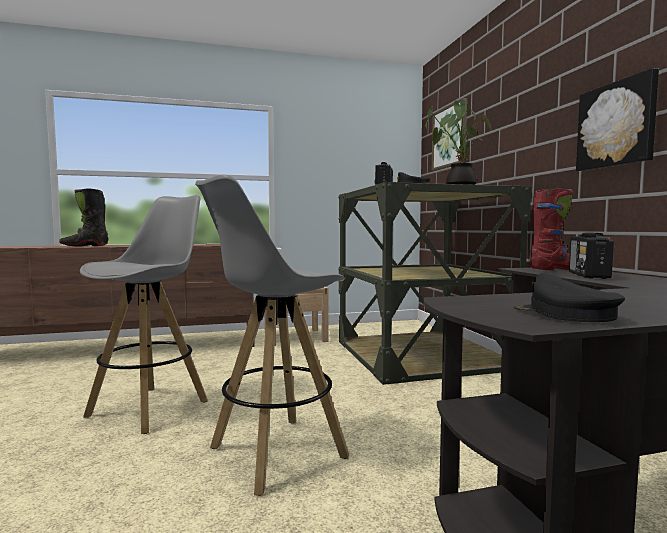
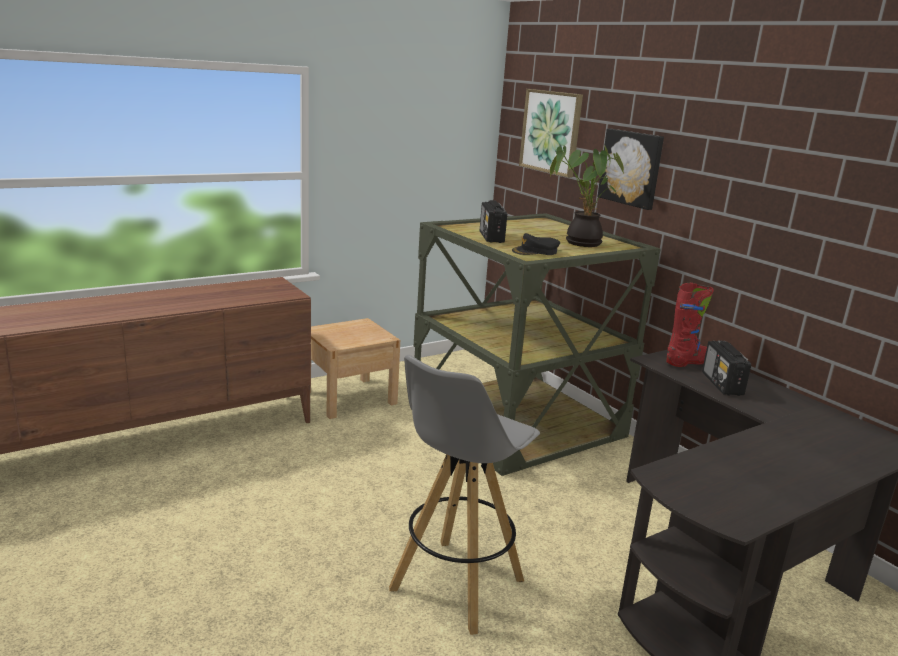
camera: 20 degrees left, 15 degrees up
(84, 246) = (68, 315): black boot -> none
(151, 407) = (275, 546): grey stool -> none
(564, 314) = (746, 500): black cap -> none
(617, 125) = (761, 225): picture -> picture (631, 168)

